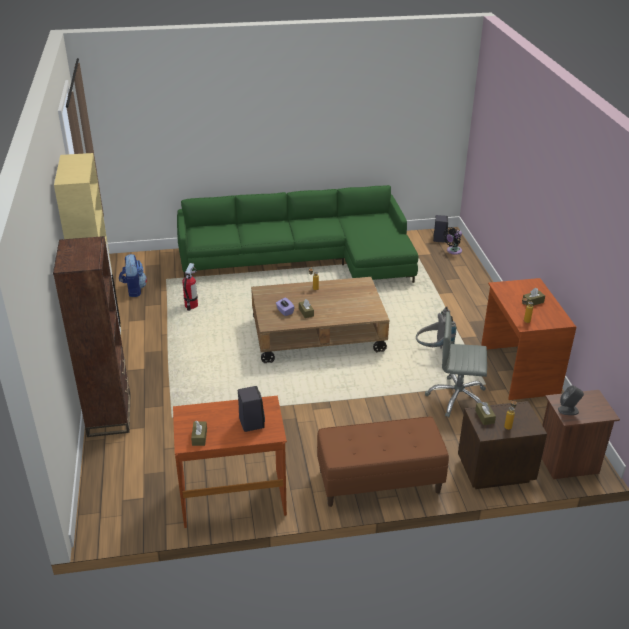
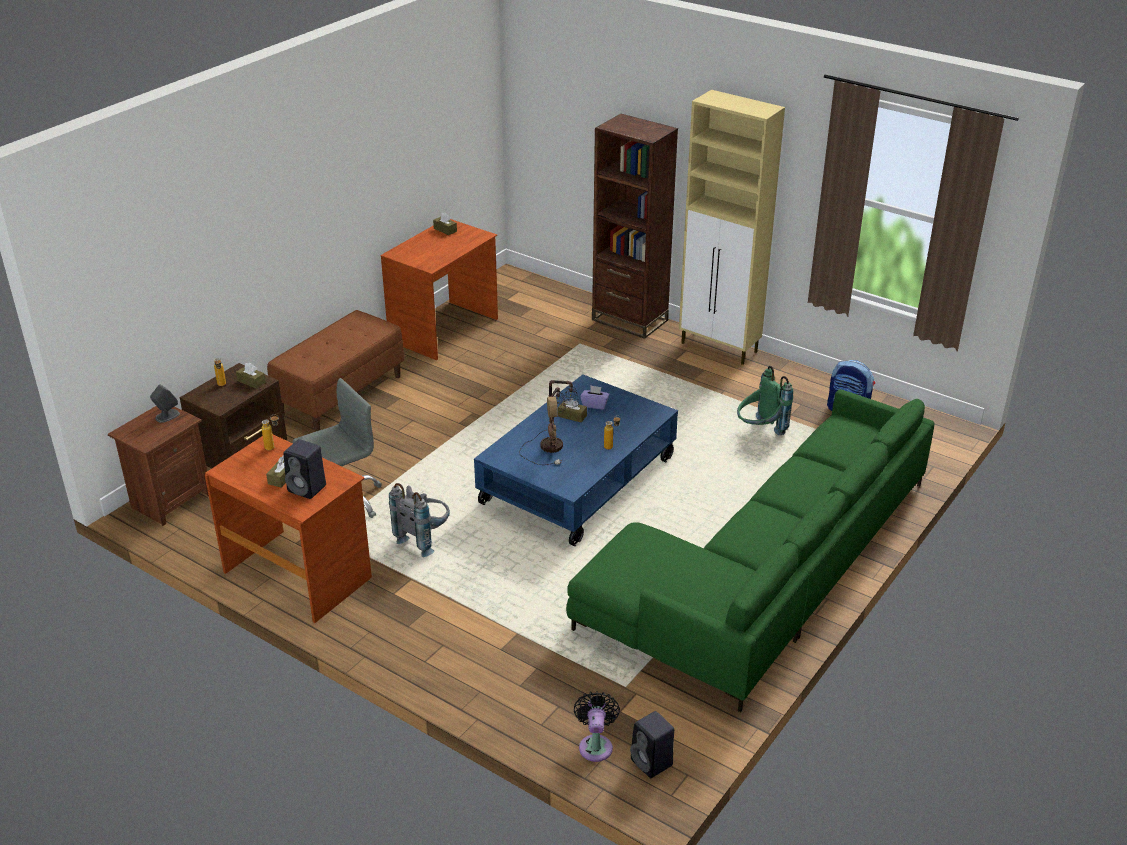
camera: 135 degrees right, 0 degrees up
(191, 306) = (760, 431): fire extinguisher -> green backpack
(251, 422) = (423, 251): black speaker -> black speaker (308, 488)
(317, 335) = (579, 481): brown coffee table -> blue coffee table
(340, 304) = (552, 445): none -> table lamp

